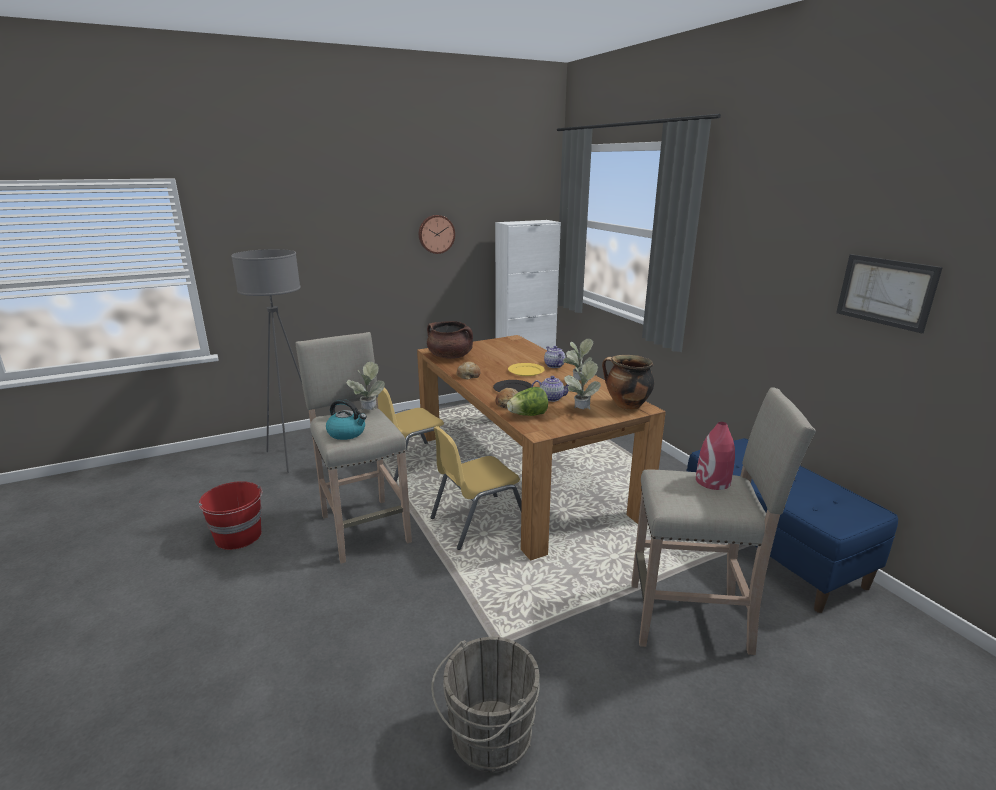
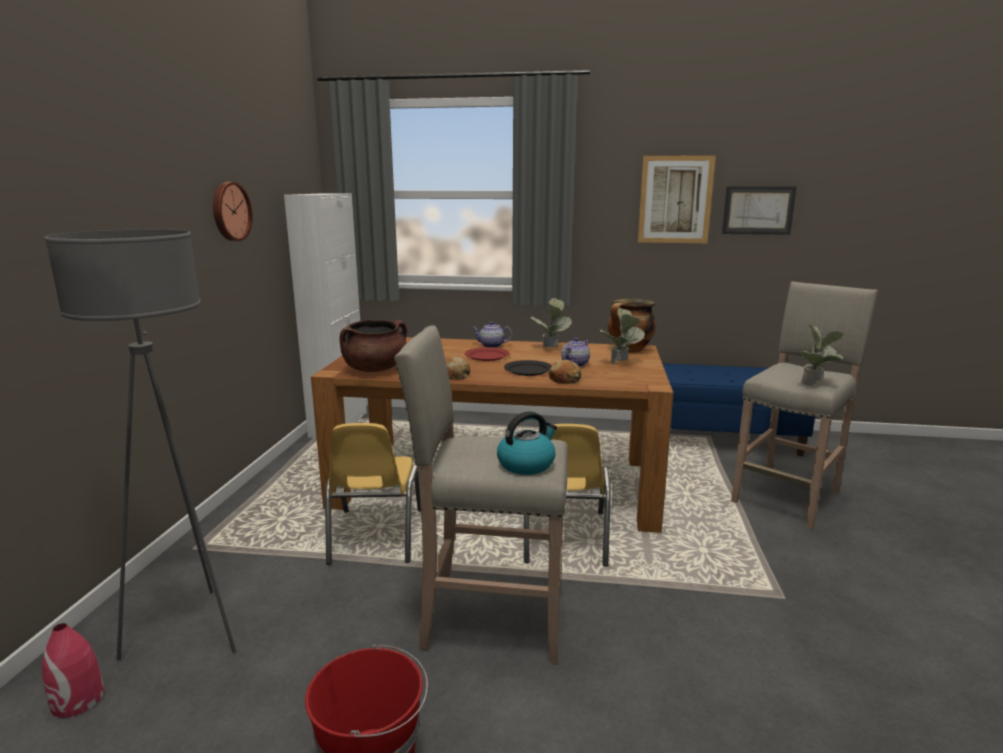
camera: 55 degrees left, 5 degrees down
(368, 412) = (472, 442): potted plant -> potted plant (816, 385)
(487, 739) = (910, 647): grey bucket -> none
(526, 371) = (487, 356): yellow plate -> red plate
(528, 415) = (605, 380): lettuce -> none
(712, 481) = (789, 369): red vase -> red vase (78, 700)
(793, 262) = (675, 200): none -> picture

